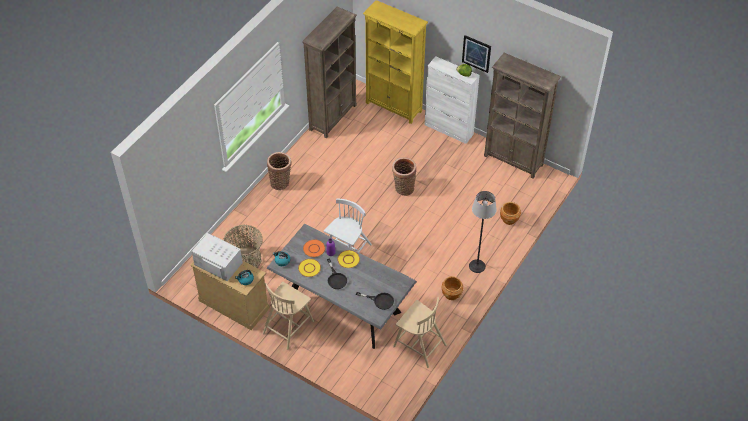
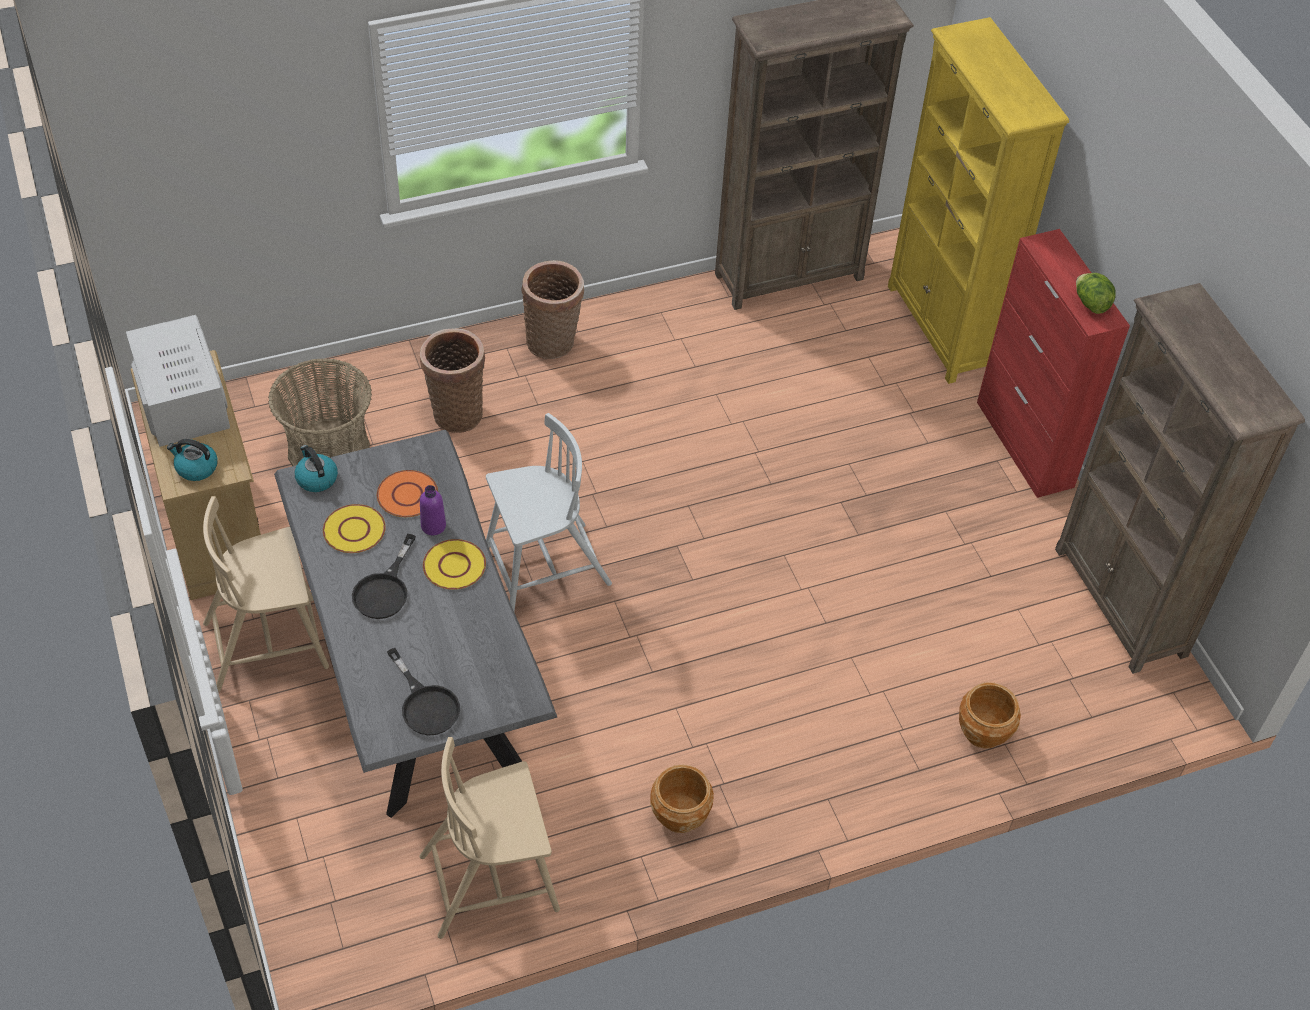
camera: 35 degrees right, 0 degrees up
(403, 188) = (799, 508): basket -> basket (456, 412)
(419, 345) = (492, 881): beige chair -> beige chair turned 90 degrees clockwise
(449, 130) = (1024, 445): white cabinet -> red cabinet
(476, 53) = (1144, 261): picture -> none
(477, 266) = (803, 789): floor lamp -> none

